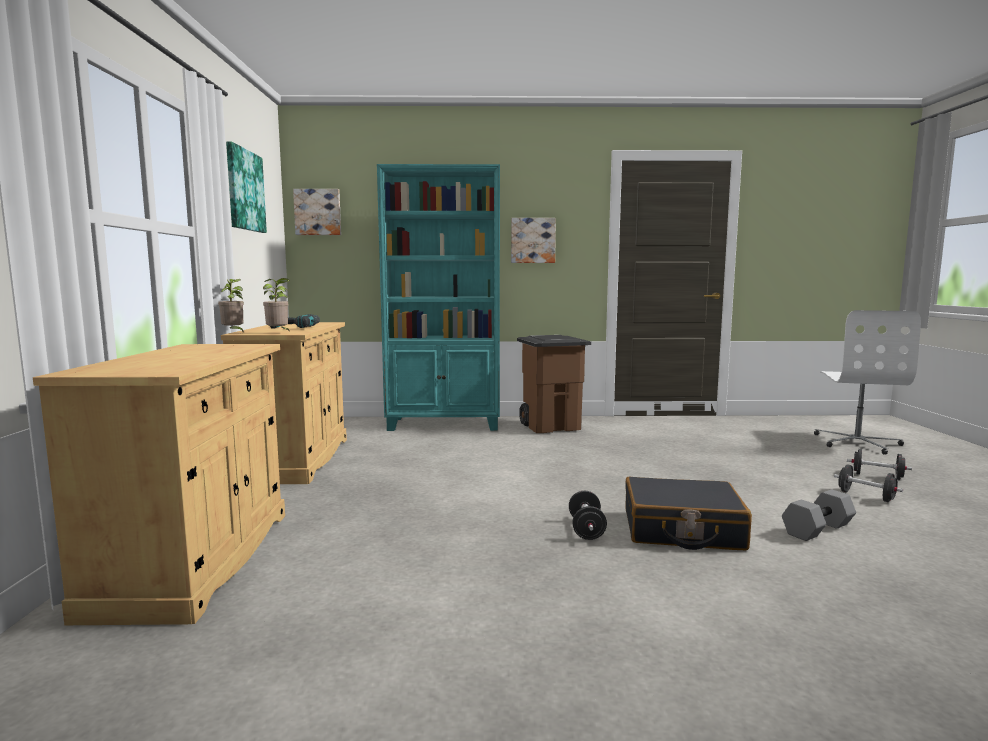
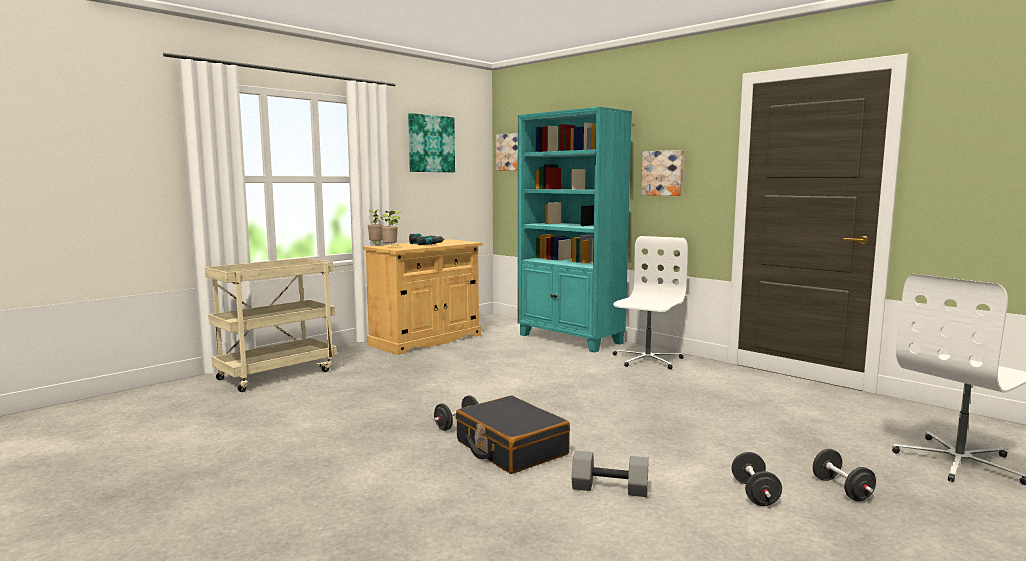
camera: 45 degrees right, 0 degrees up
(196, 560) = (277, 374): beige cabinet -> beige cart
(551, 426) = (647, 359): brown trash can -> white office chair

